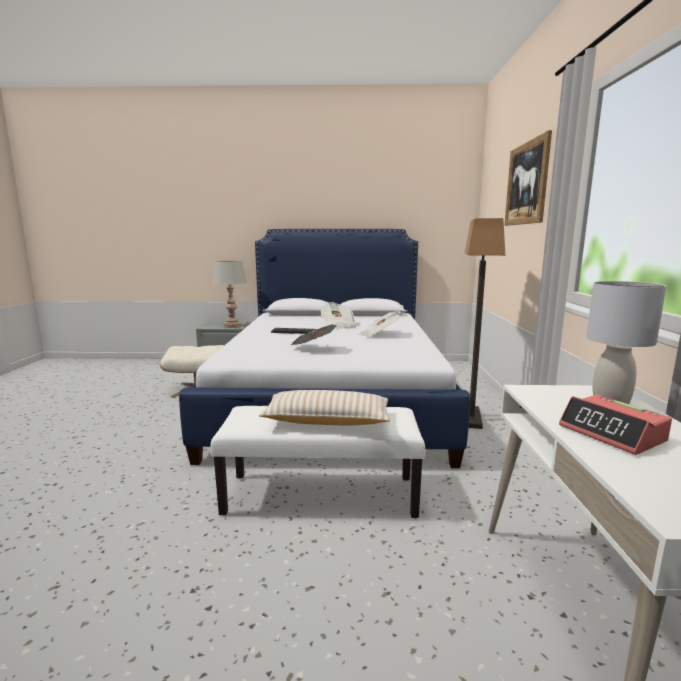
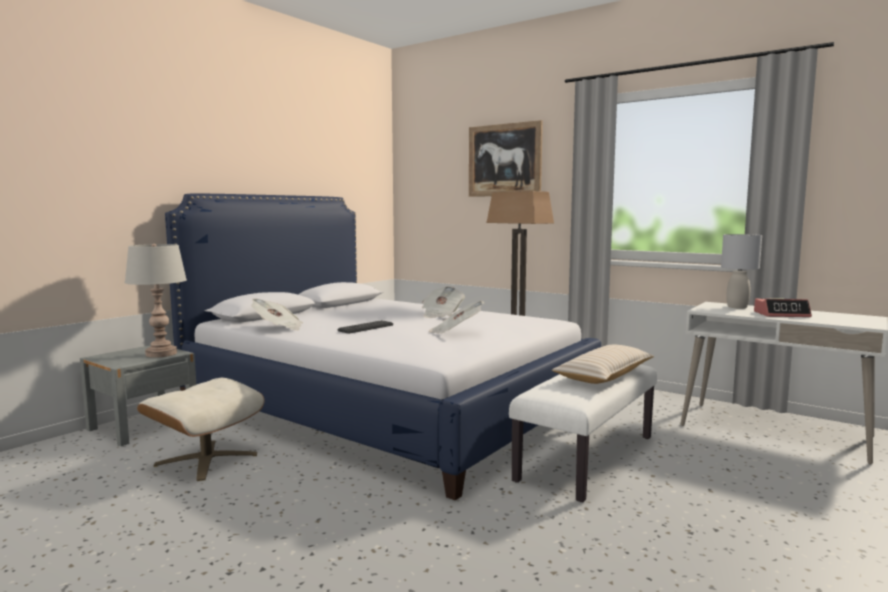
camera: 55 degrees left, 5 degrees down
(337, 325) = (369, 315): newspaper -> newspaper (278, 328)

